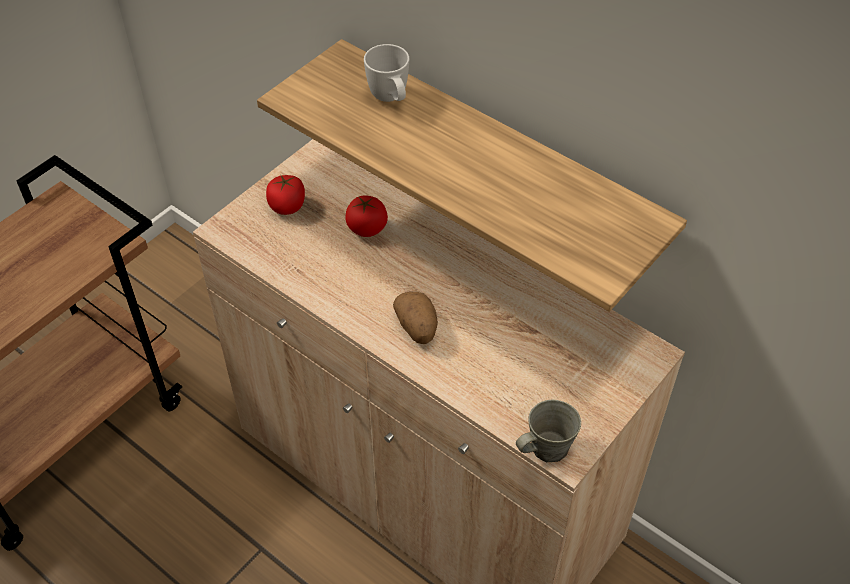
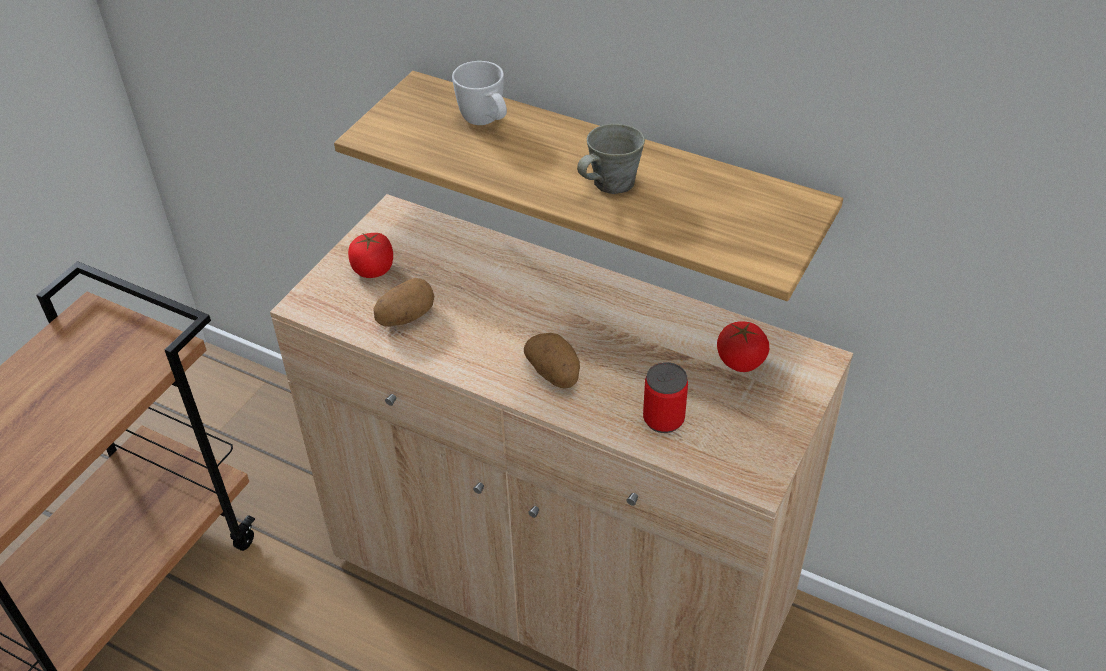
camera: 10 degrees left, 5 degrees down
(304, 255) = (406, 317): none -> potato
(367, 227) = (470, 278): tomato -> tomato (740, 361)
(500, 385) = (663, 419): none -> can
(546, 448) = (733, 476): grey mug -> grey mug (610, 184)

